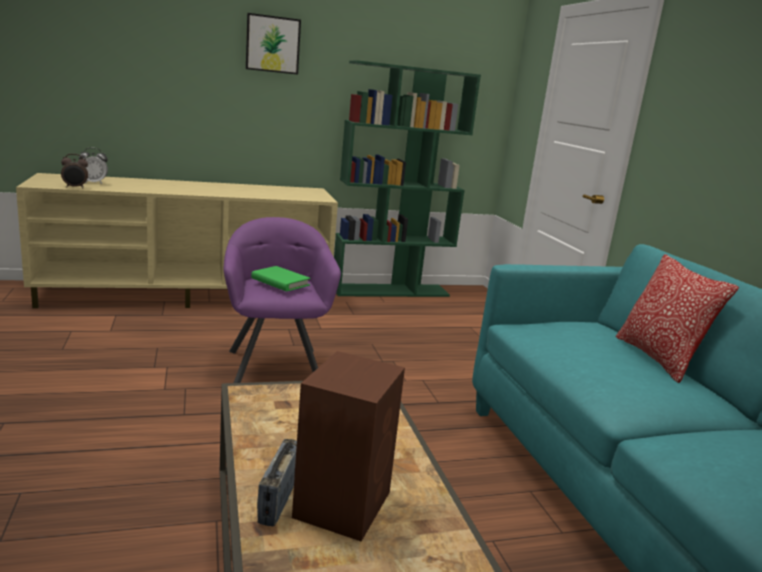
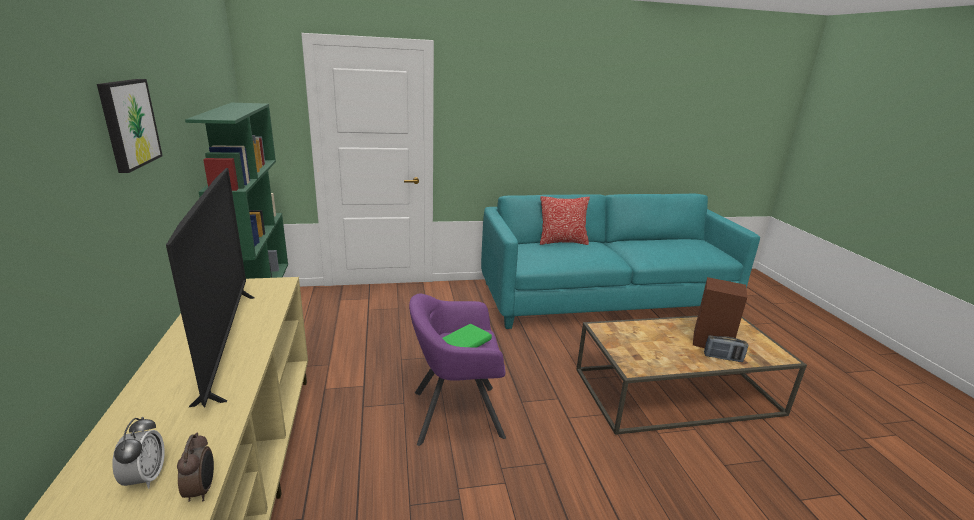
camera: 85 degrees left, 5 degrees up
(225, 190) = (227, 342): none -> television

